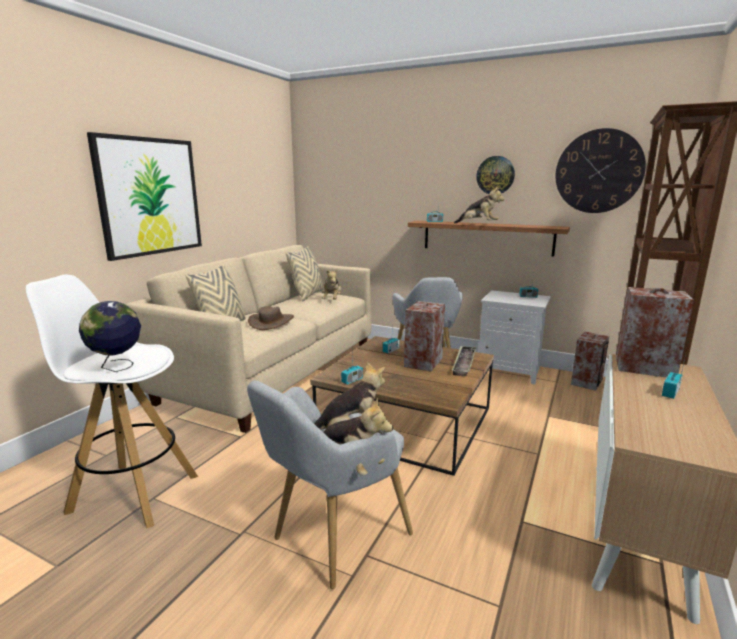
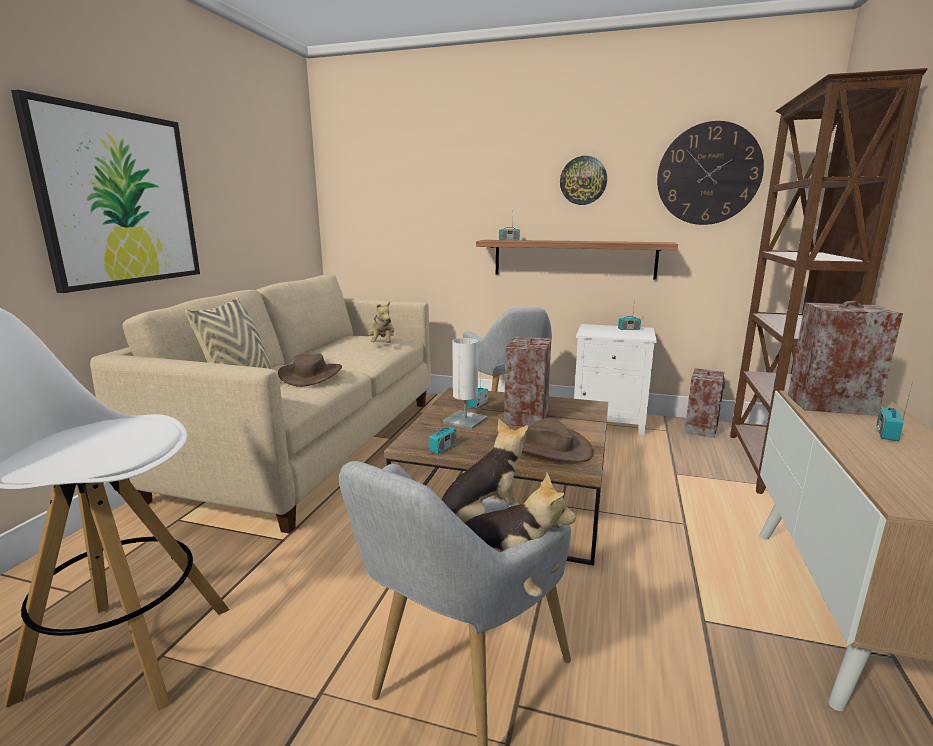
camera: 10 degrees left, 0 degrees up
(117, 367) = (93, 455): globe -> none
(307, 295) = (348, 339): beige pillow -> none
(376, 362) = (465, 420): none -> white table lamp
(429, 386) = (548, 448): none -> brown hat
(464, 363) = (578, 415): tray -> none
(478, 224) = (566, 241): plush toy -> none

